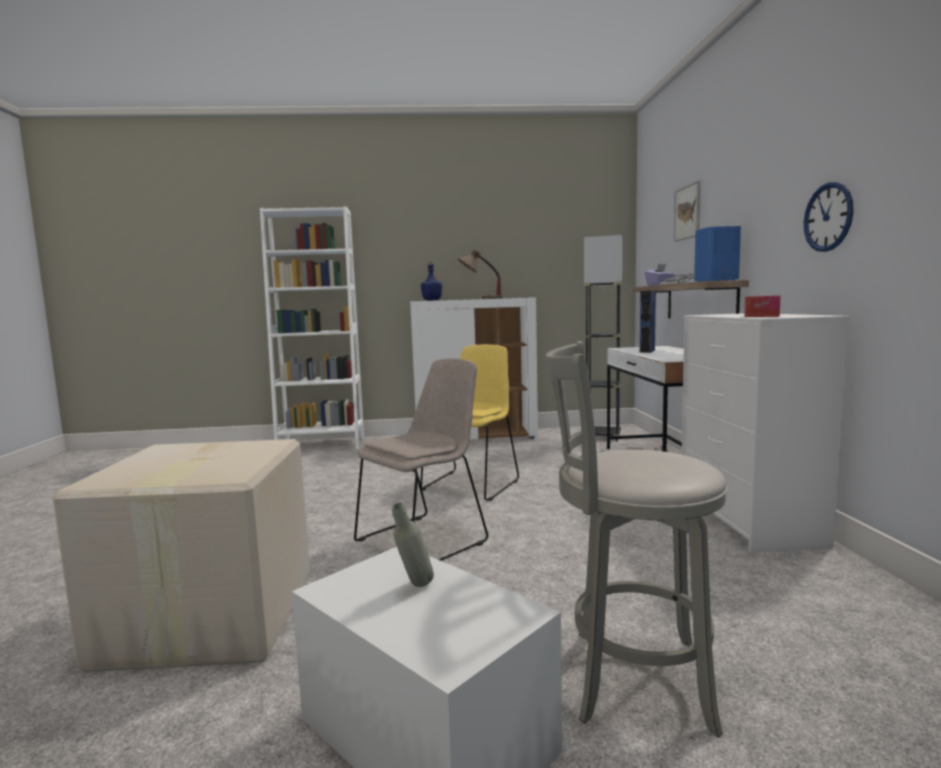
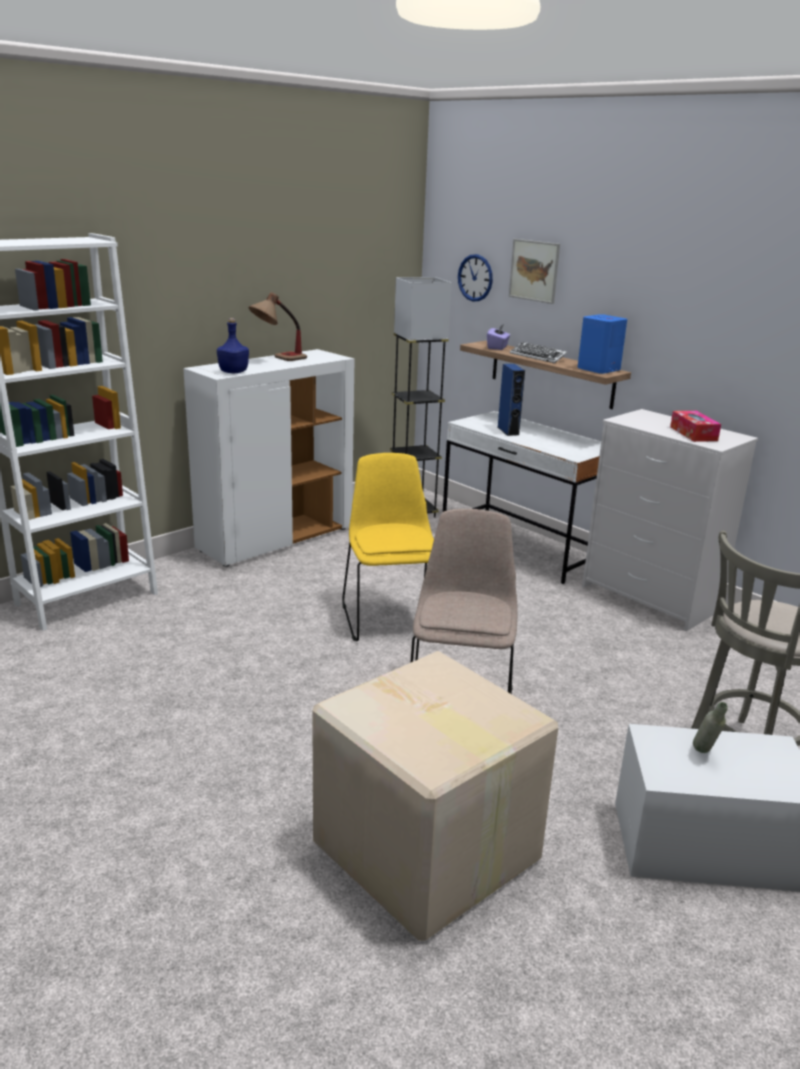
camera: 40 degrees left, 15 degrees up
(828, 217) = (737, 346): wall clock -> wall clock (475, 278)

